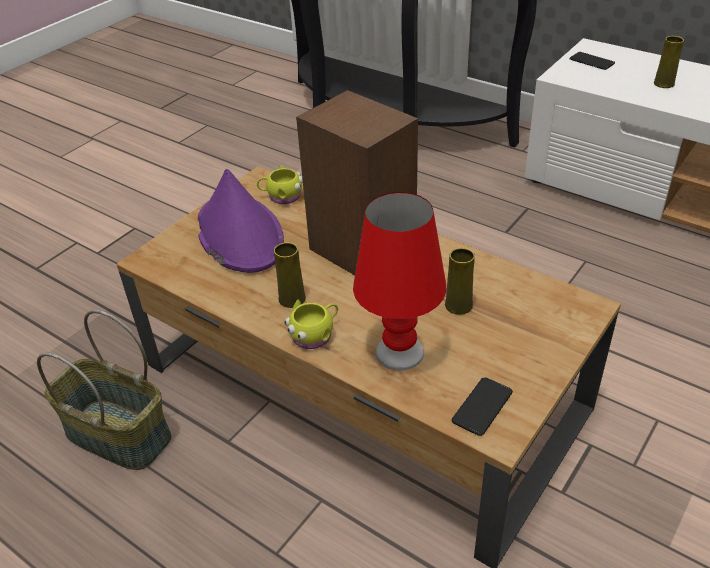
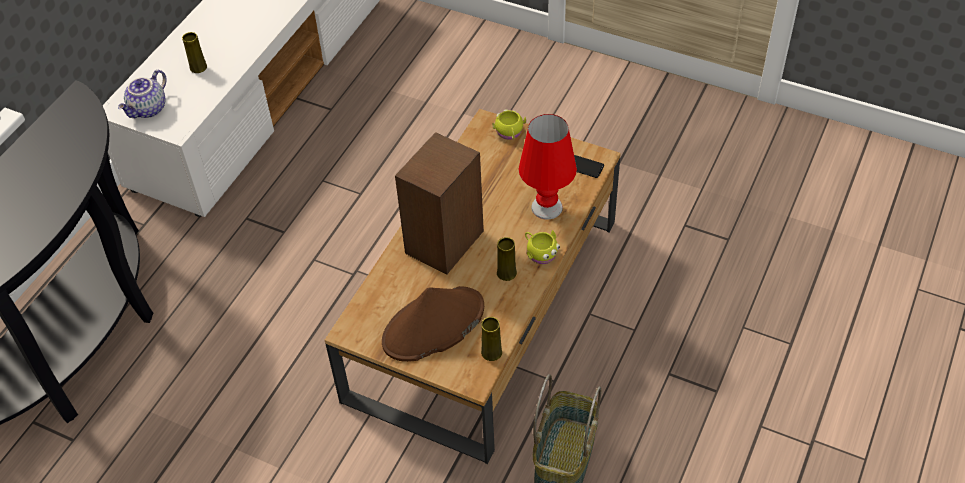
camera: 100 degrees left, 10 degrees up
(239, 234) = (433, 325): purple hat -> brown hat
(282, 196) = (375, 308): yellow mug -> yellow mug (509, 133)
(458, 305) = (496, 183): yellow vase -> yellow vase (491, 352)
(591, 61) = (149, 109): phone -> teapot

